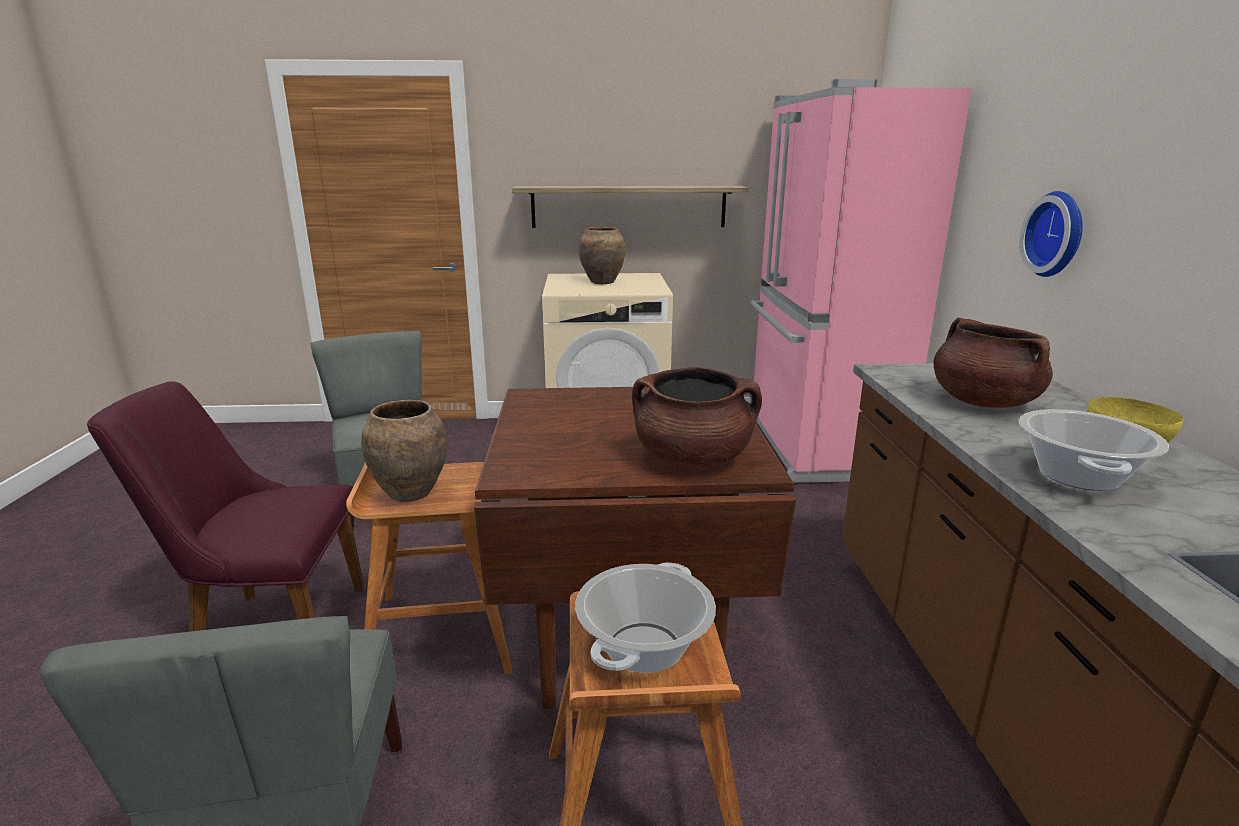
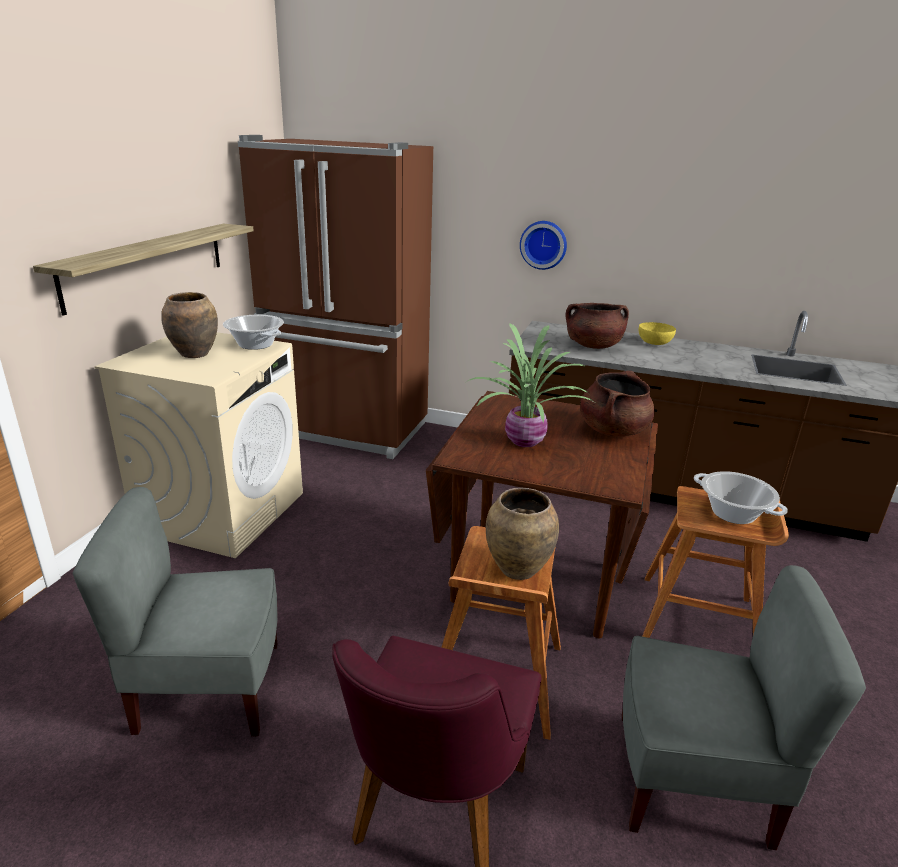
camera: 70 degrees left, 5 degrees up
(602, 416) = (526, 440): none -> potted plant
(815, 446) = (347, 430): pink fridge -> brown fridge
(1077, 476) = (688, 361): cooking pot -> cooking pot (255, 345)

